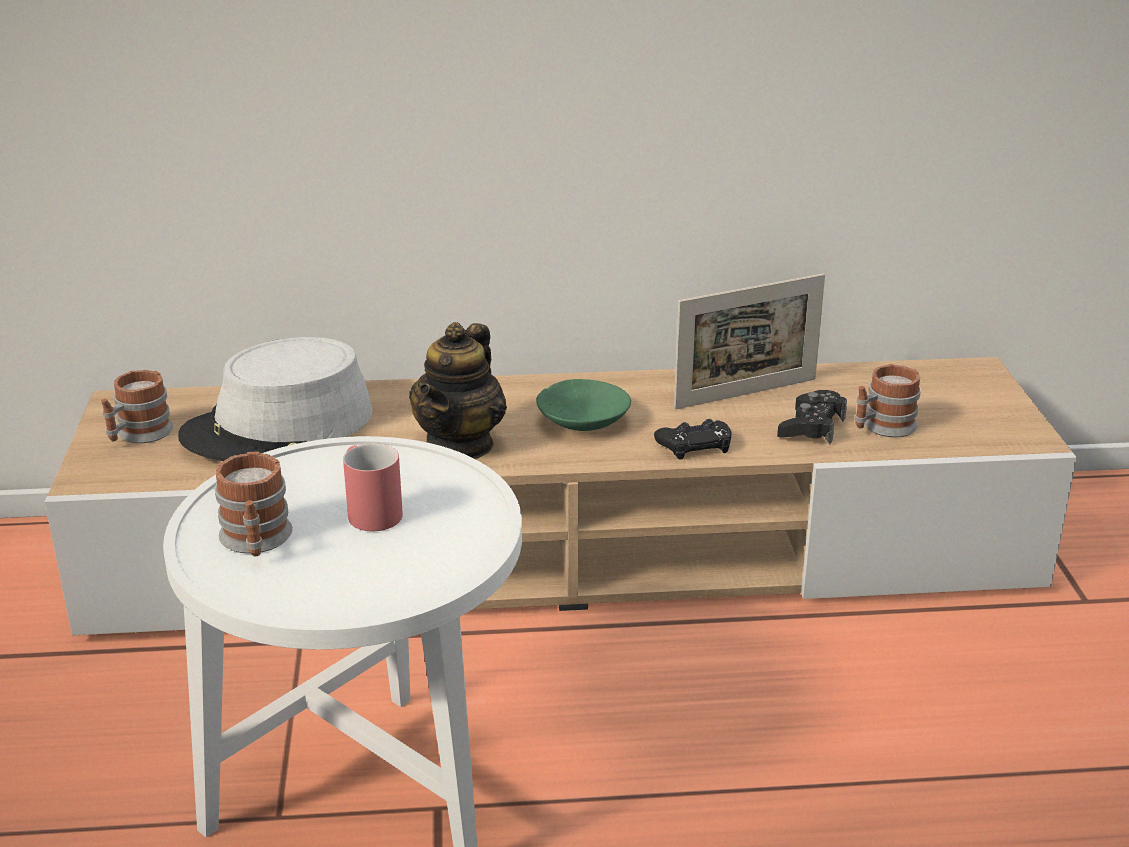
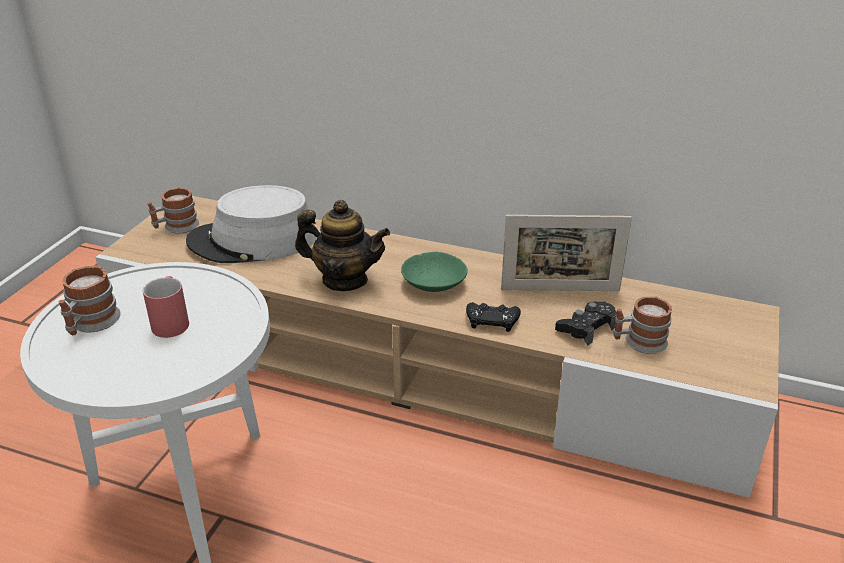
camera: 25 degrees right, 5 degrees up
(461, 445) = (344, 280): teapot -> teapot turned 120 degrees counterclockwise

